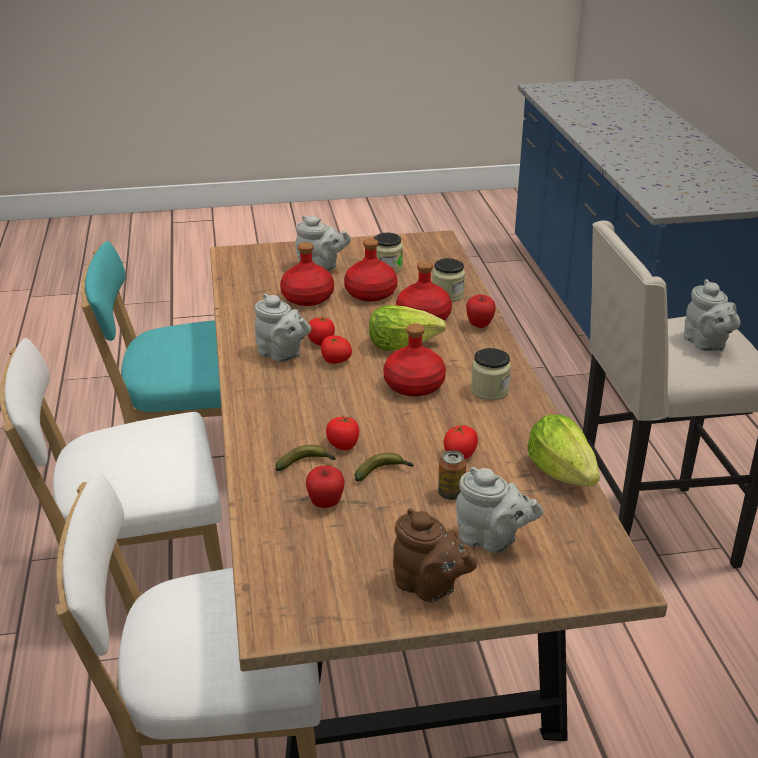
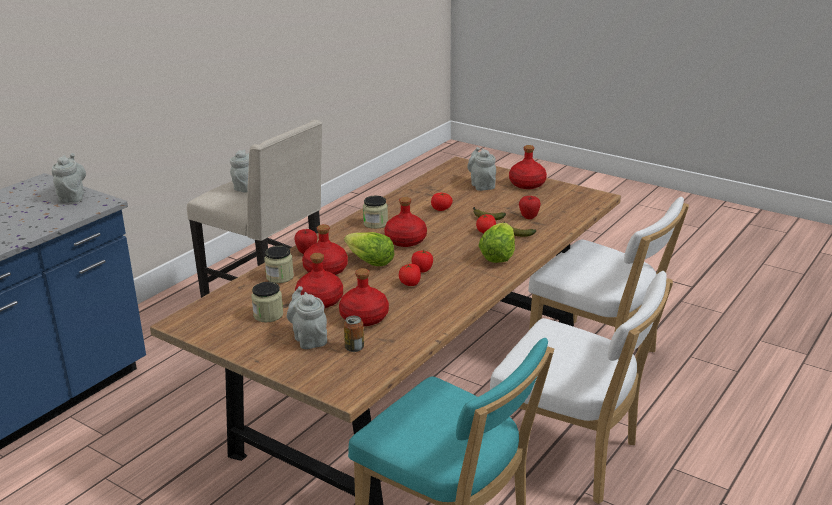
camera: 135 degrees left, 5 degrees down
(282, 355) = (446, 286): grey teapot -> grey teapot (72, 197)
(429, 587) = (527, 184): brown teapot -> red bottle
(451, 494) = (471, 200): can -> can (354, 348)
(561, 473) = (414, 189): lettuce -> lettuce (498, 256)

